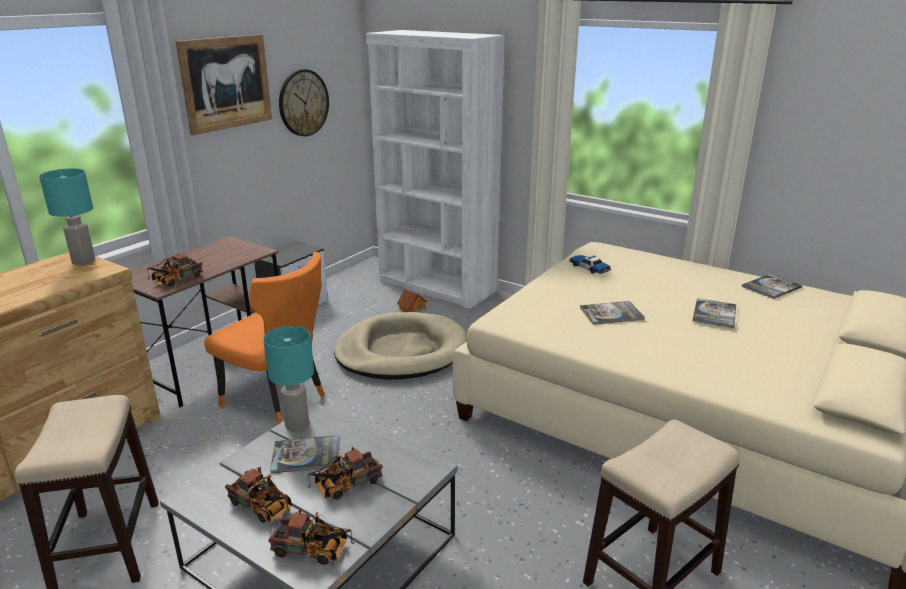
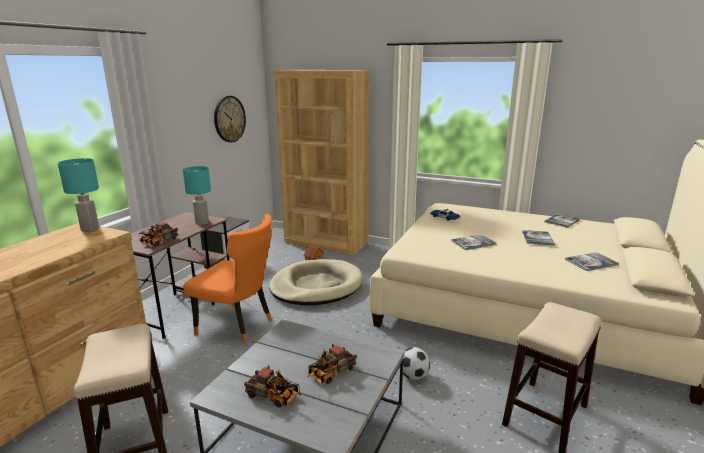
camera: 10 degrees left, 5 degrees down
(226, 83) = (180, 102): picture -> none
(297, 424) = (276, 335): turquoise table lamp -> turquoise table lamp (202, 222)
(306, 455) = (292, 356): book -> book (591, 262)
(314, 550) = (327, 422): toy truck -> none
(437, 286) = (325, 243): white bookcase -> brown bookcase
(486, 497) = (413, 376): none -> football

